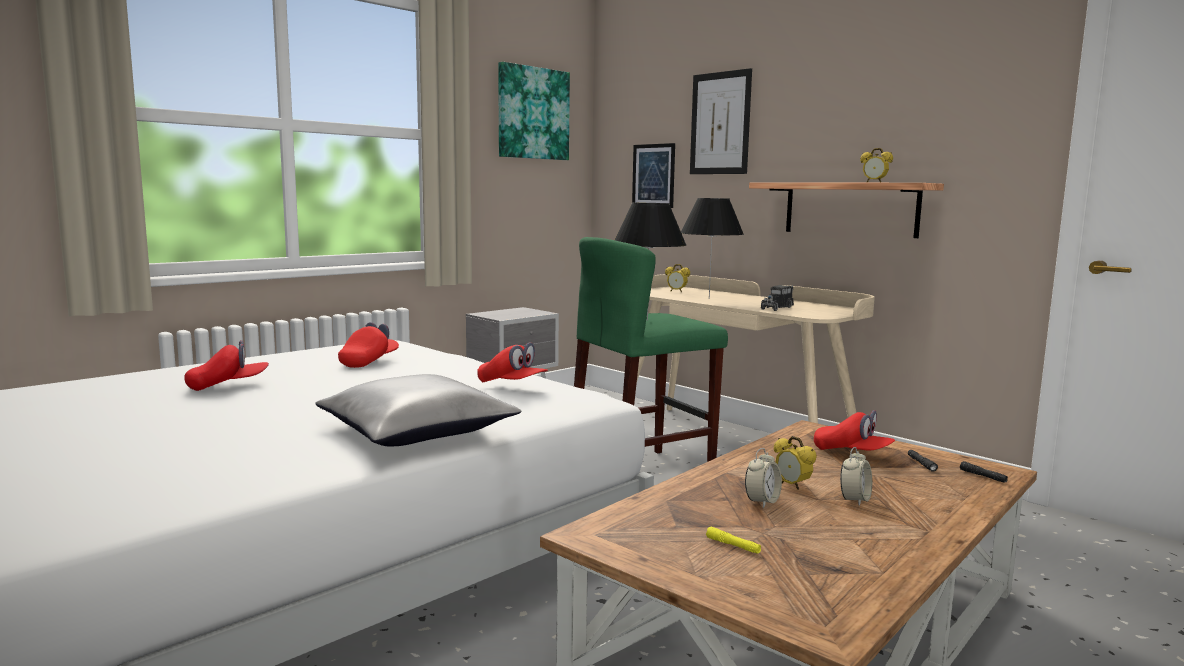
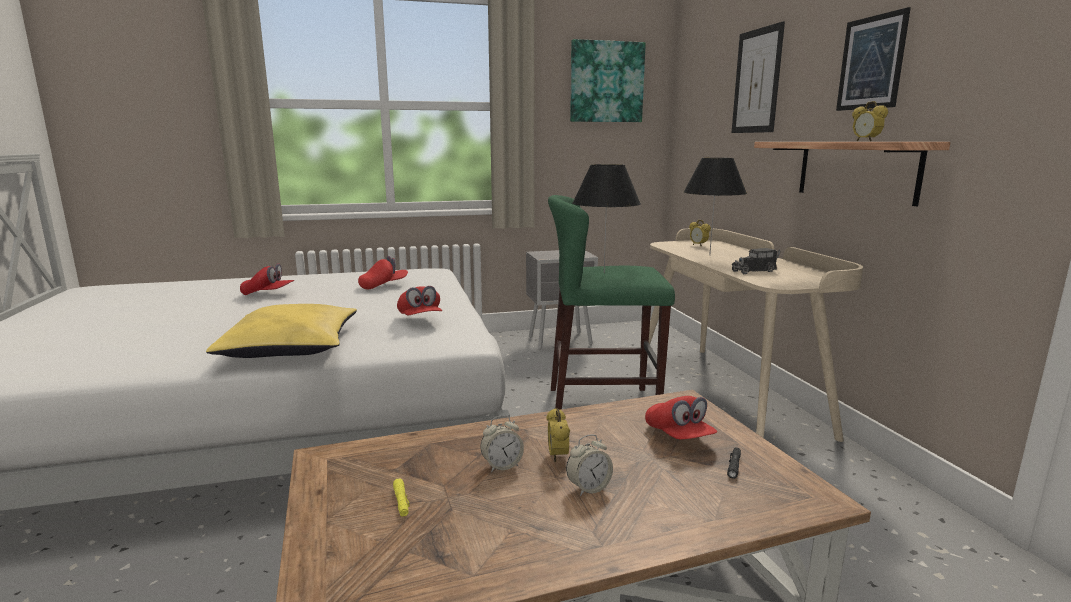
camera: 30 degrees right, 5 degrees up
(416, 430) = (291, 346): grey pillow -> yellow pillow
(653, 175) = (707, 135): picture -> picture (871, 63)
(983, 476) = (783, 500): black flashlight -> none

